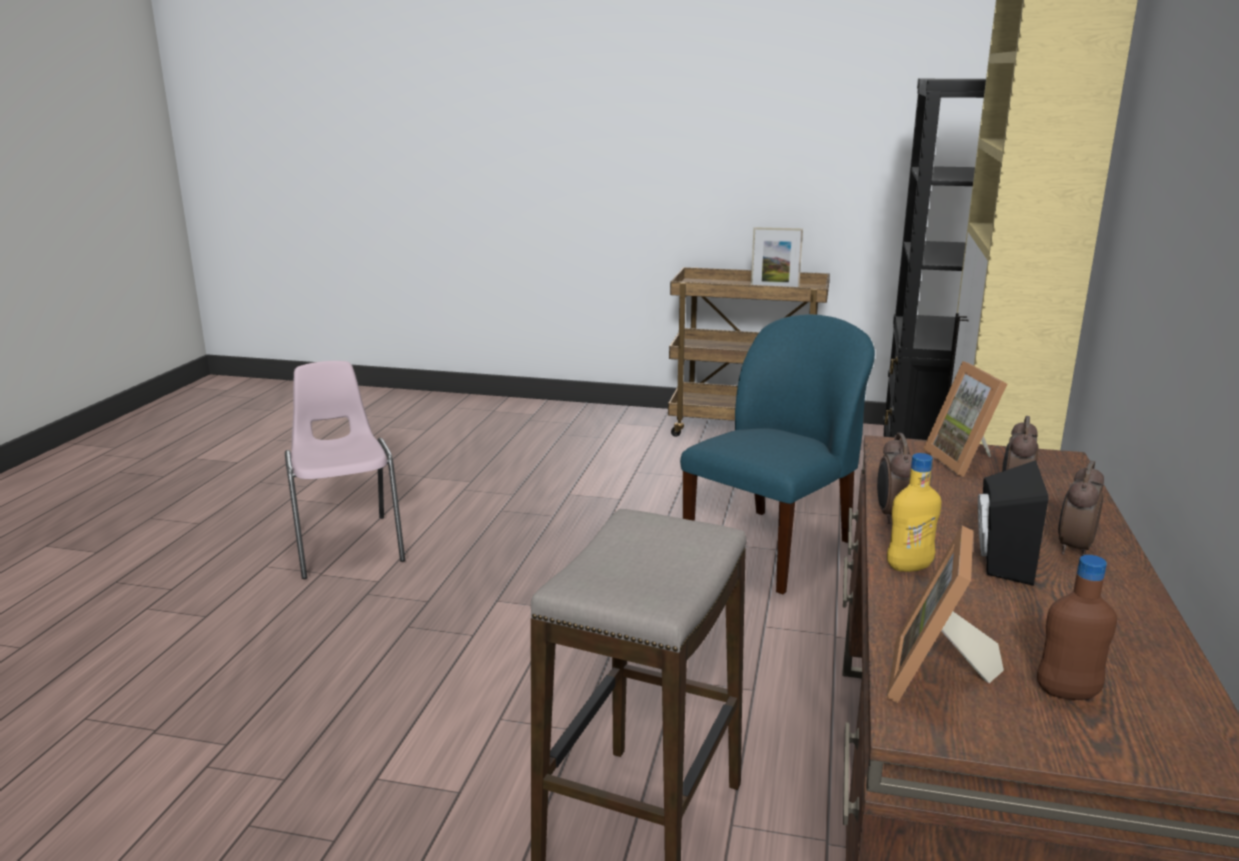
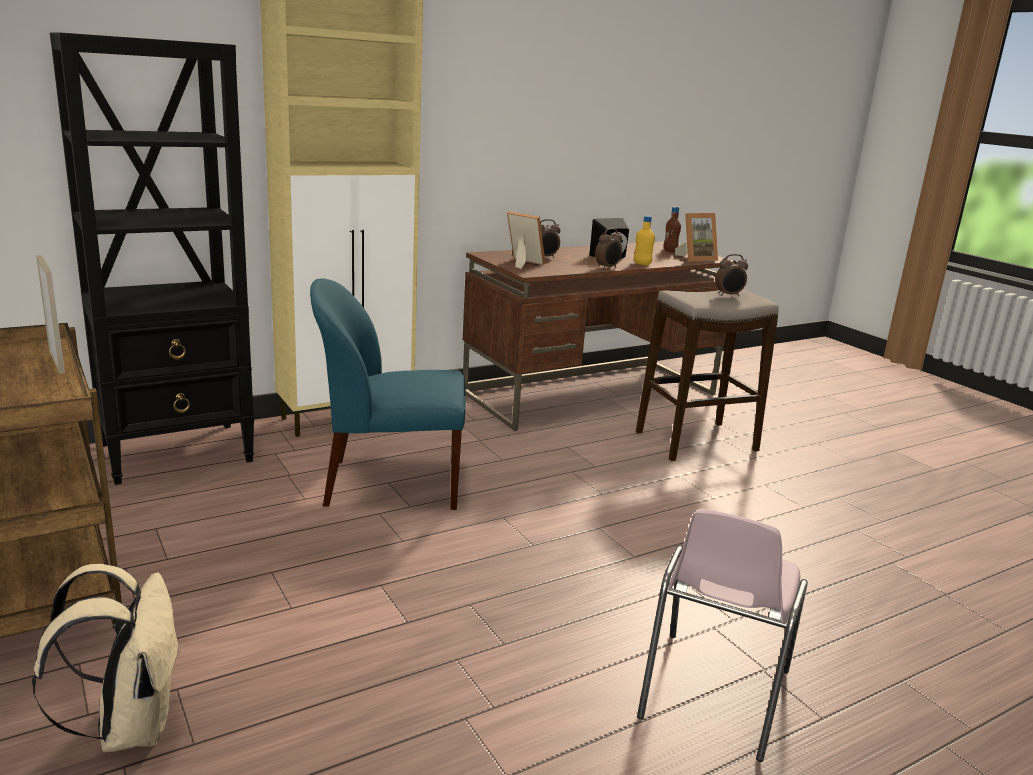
camera: 135 degrees left, 0 degrees up
(595, 427) = (130, 725): none -> beige backpack
(966, 461) = (521, 263): picture frame -> picture frame turned 90 degrees counterclockwise
(1073, 548) = (578, 251): alarm clock -> alarm clock (729, 295)

